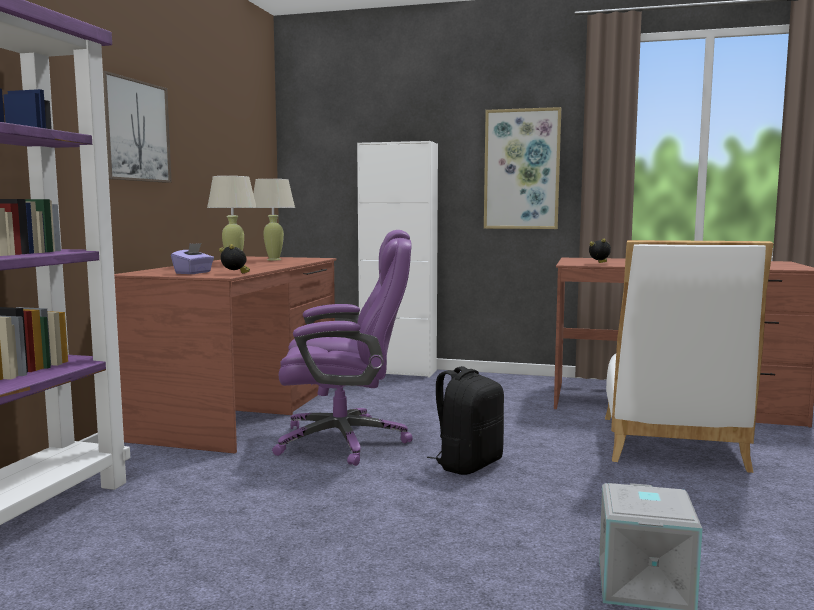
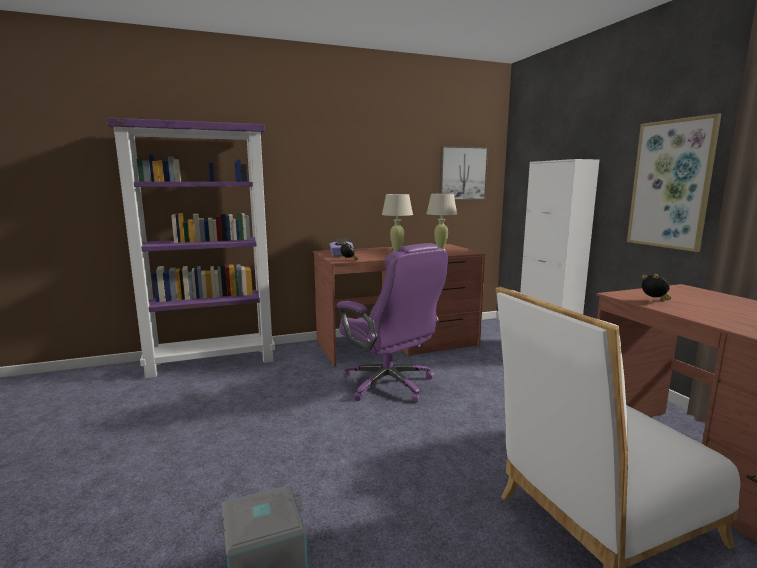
camera: 55 degrees right, 5 degrees up
(134, 131) = (342, 168): picture -> picture (462, 173)
(468, 464) = (405, 434): black backpack -> none

